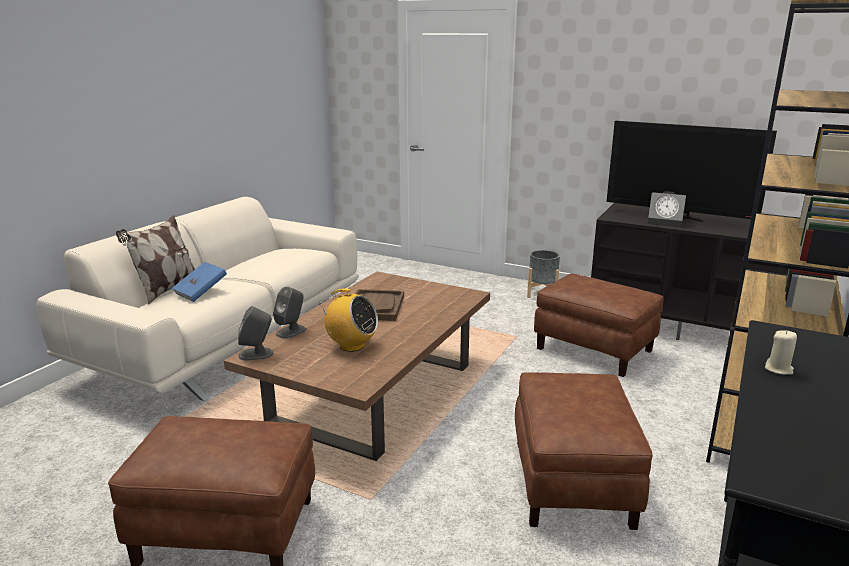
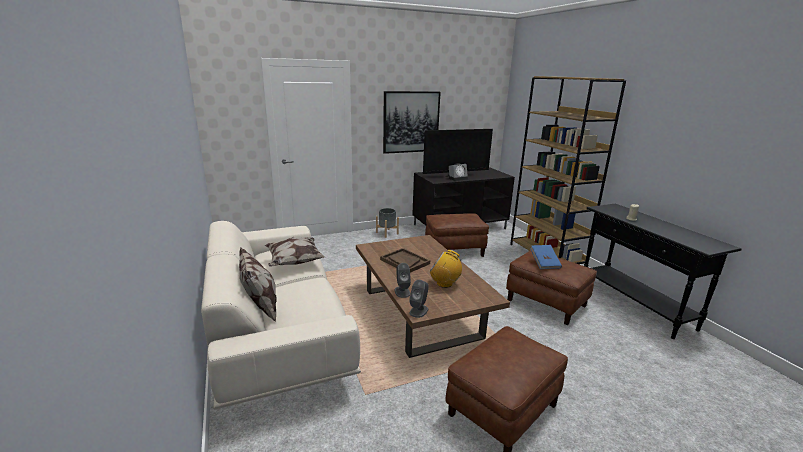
camera: 50 degrees left, 0 degrees up
(201, 292) = (304, 296): blue book -> blue book (544, 263)
(270, 263) = (294, 262): none -> pillow
(351, 346) = (444, 283): radio -> radio turned 135 degrees counterclockwise
(619, 106) = (411, 122): none -> picture

